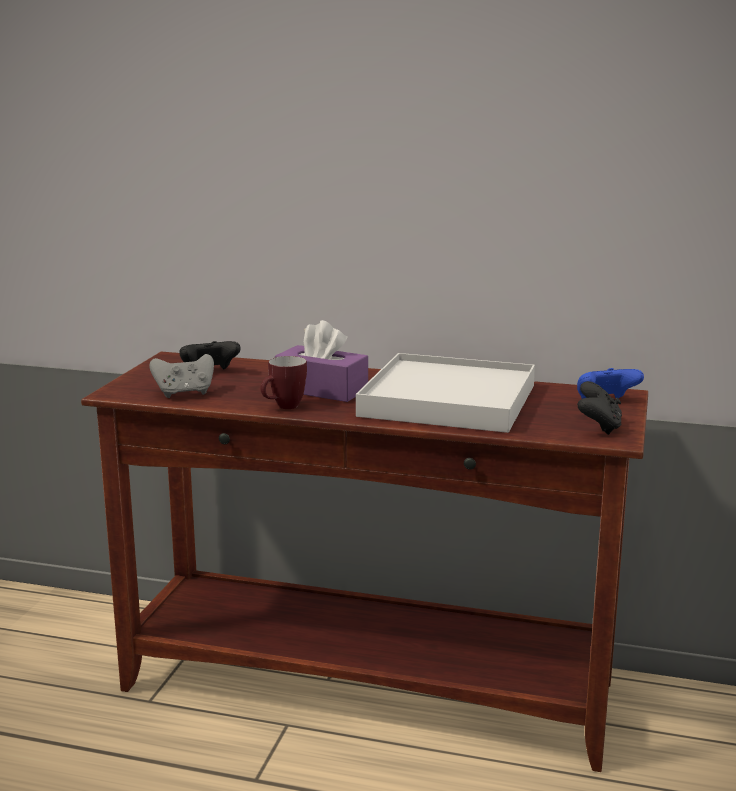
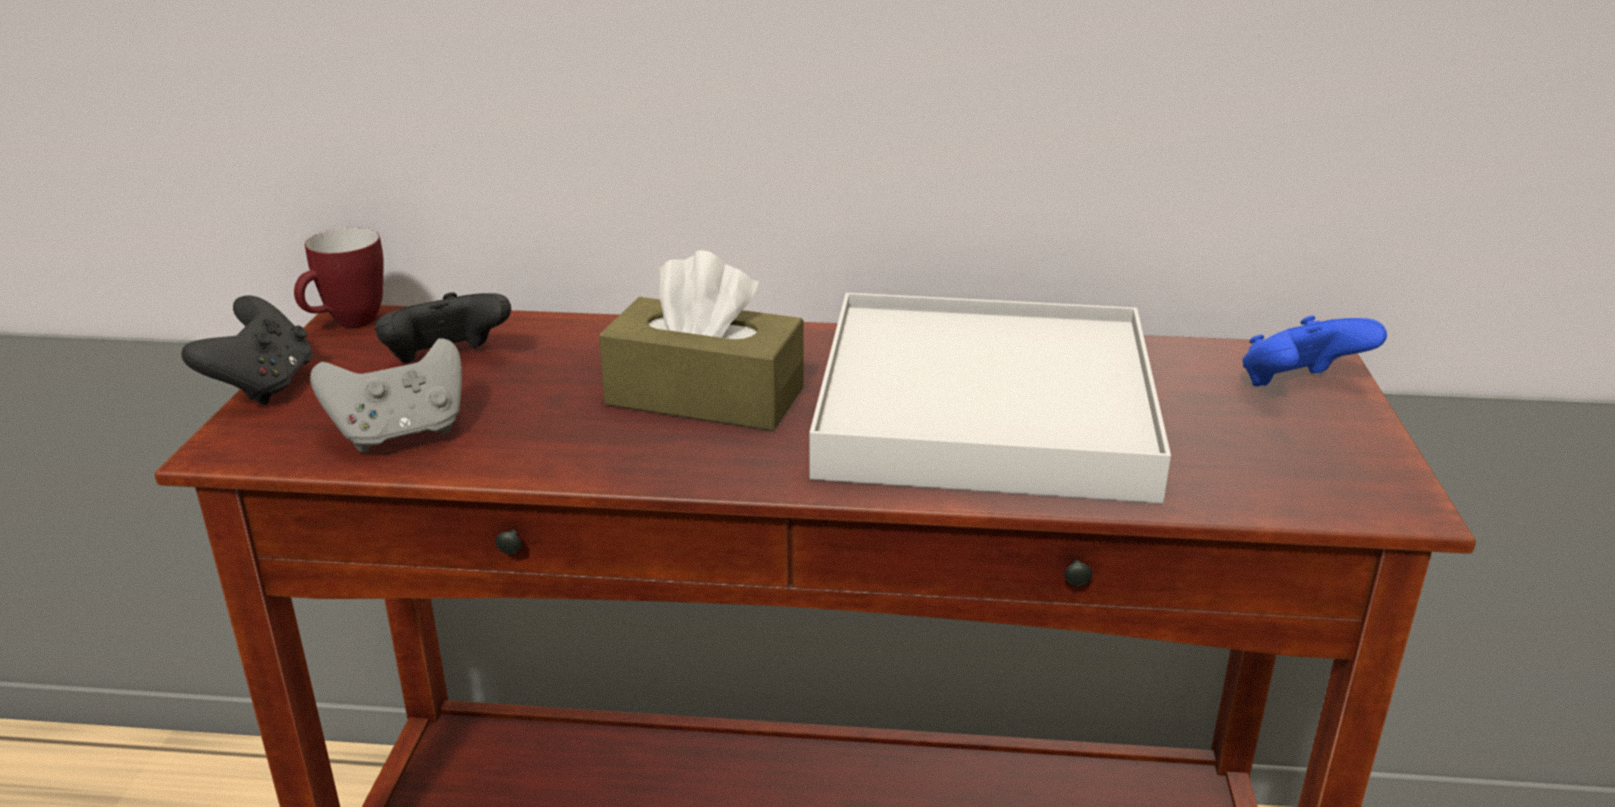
camera: 10 degrees left, 10 degrees up
(284, 407) = (639, 462): mug -> mug (348, 325)
(321, 390) = (705, 396): purple tissue box -> brown tissue box
(598, 427) = (1336, 467): black game controller -> black game controller (263, 386)

